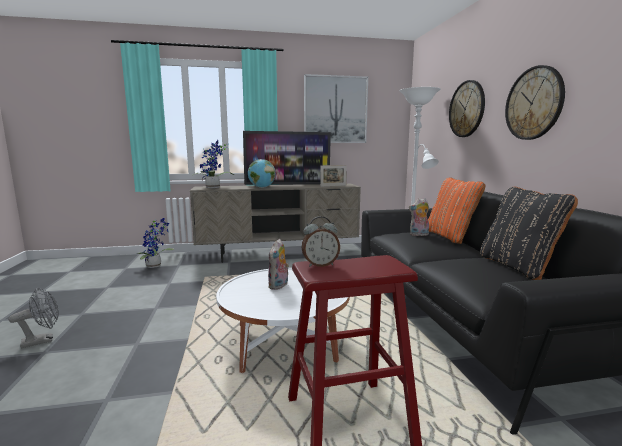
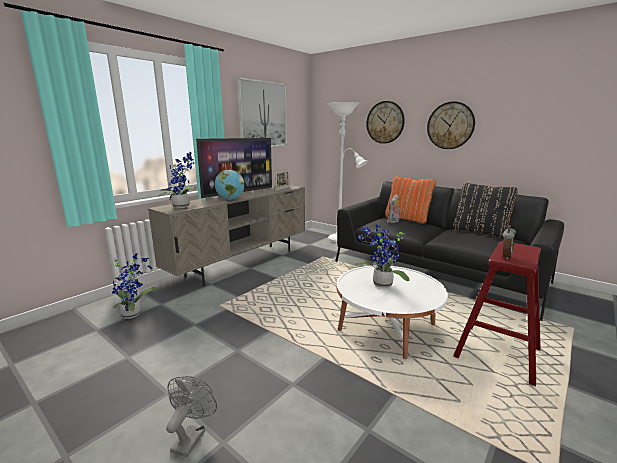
camera: 40 degrees left, 5 degrees up
(279, 286) = (380, 285): plush toy -> potted plant

